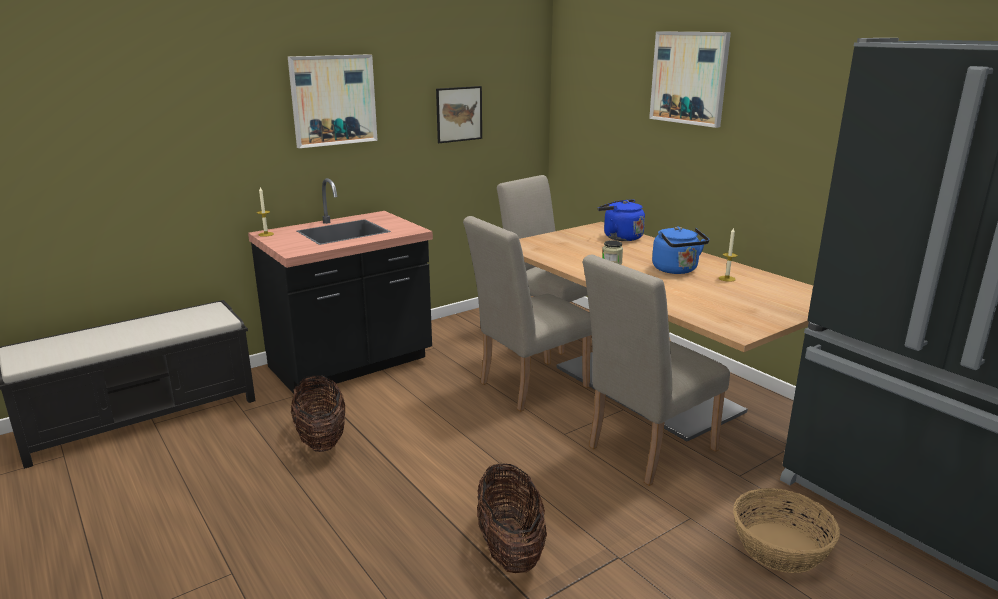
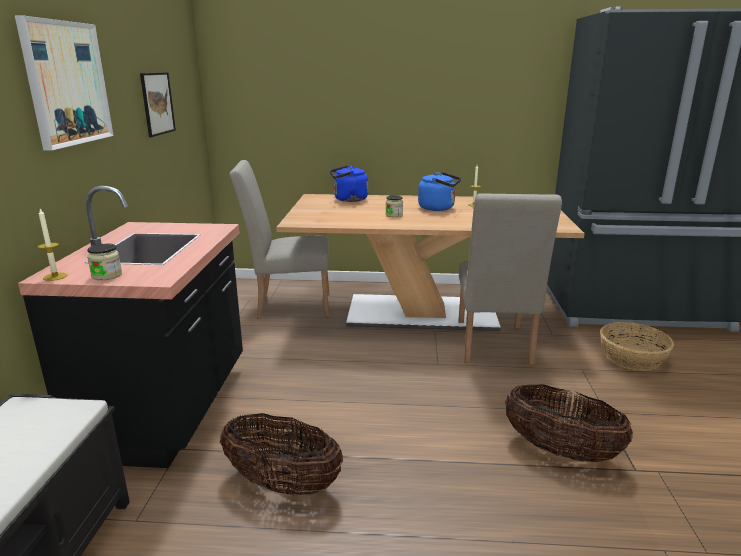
camera: 50 degrees left, 0 degrees up
(282, 241) = (107, 275): none -> jar
(526, 386) = (352, 348): beige chair -> none
(689, 78) = (374, 56): picture -> none

